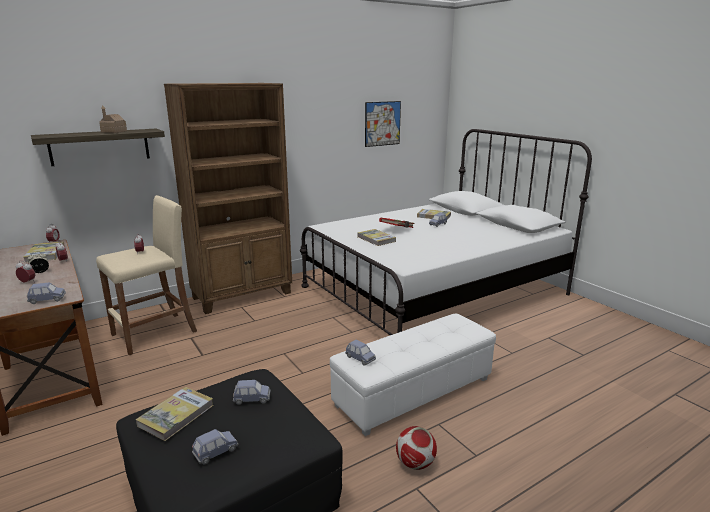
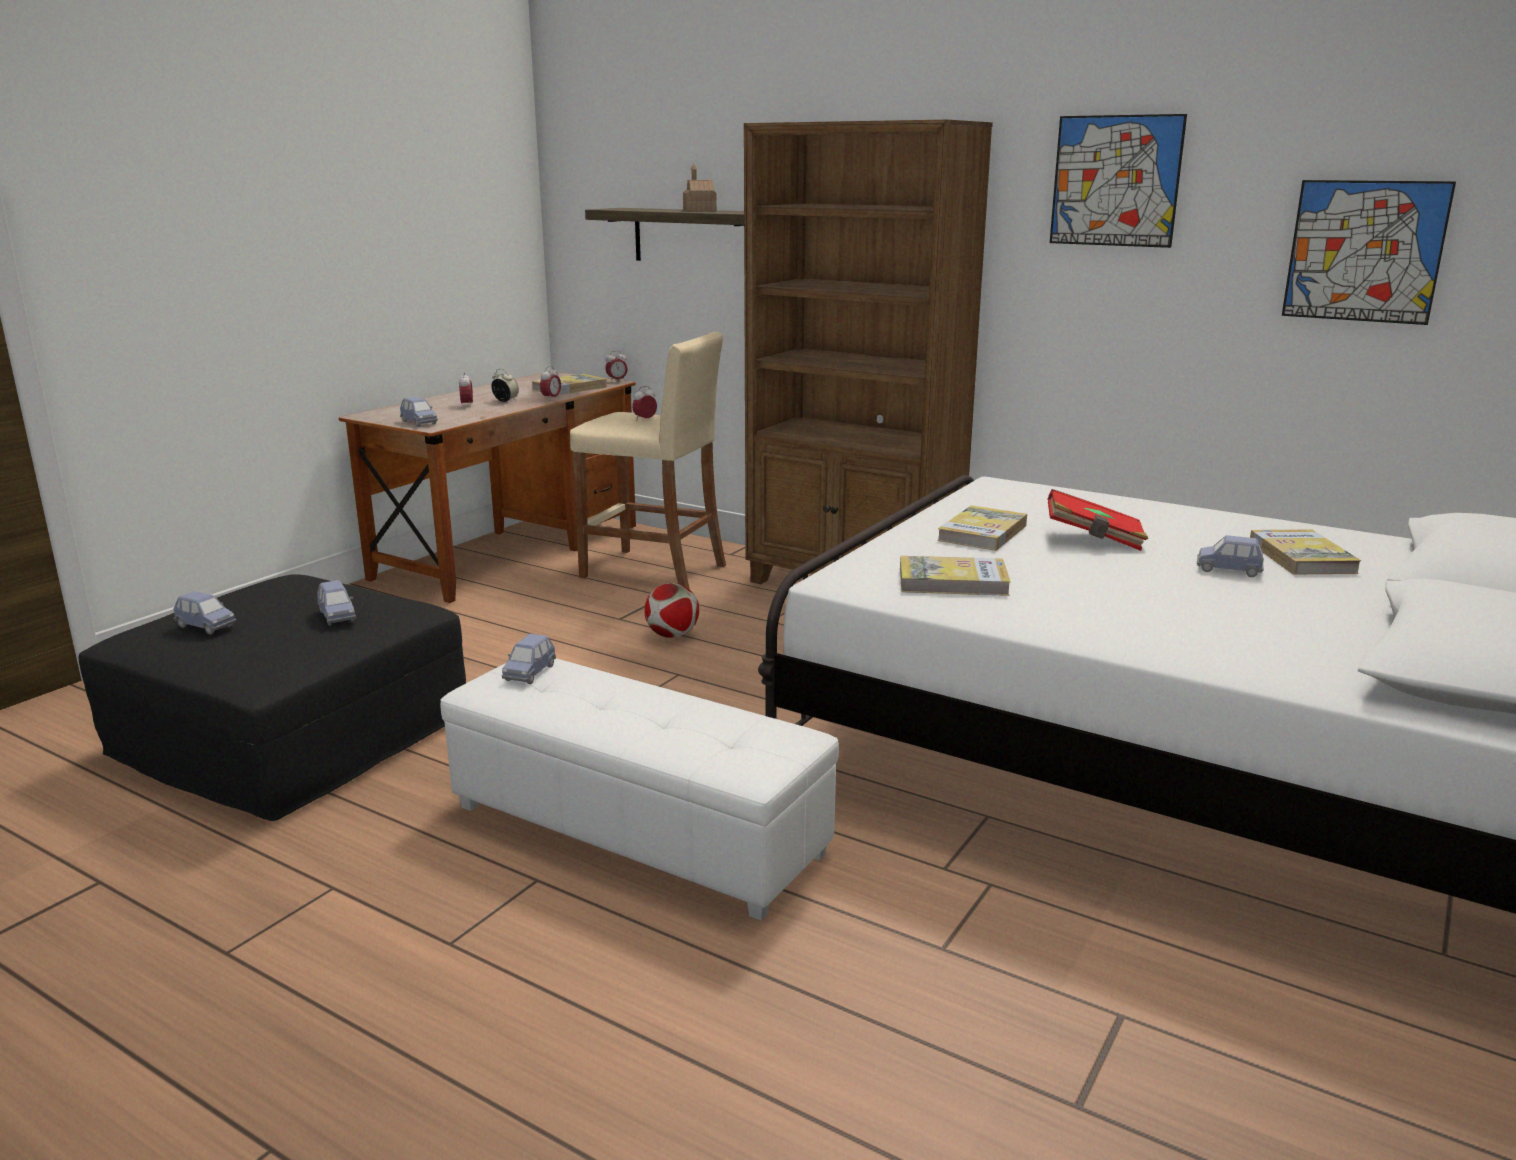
camera: 65 degrees right, 0 degrees up
(176, 415) = (284, 587): book -> book (952, 581)
(310, 105) = (1115, 181): none -> picture
(415, 463) = (400, 874): football -> football (672, 635)

